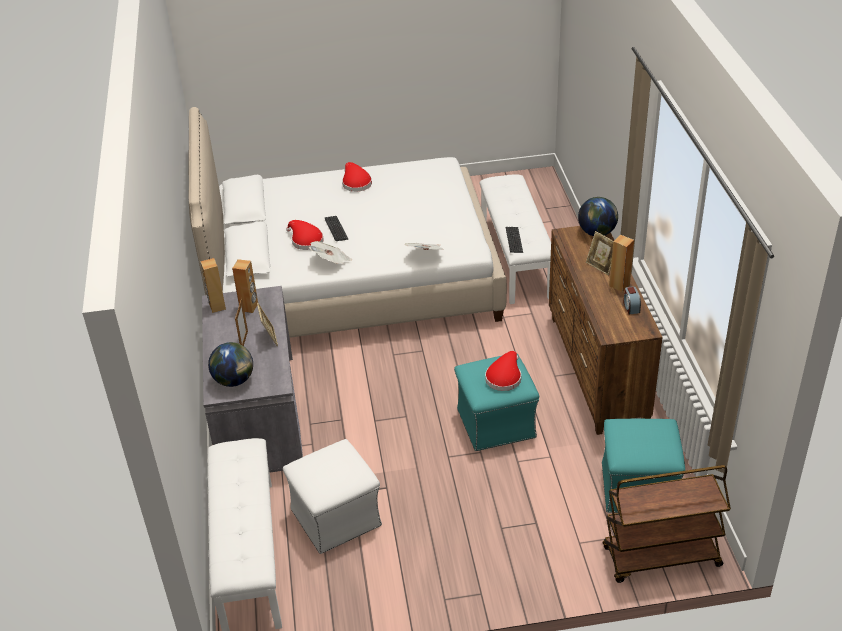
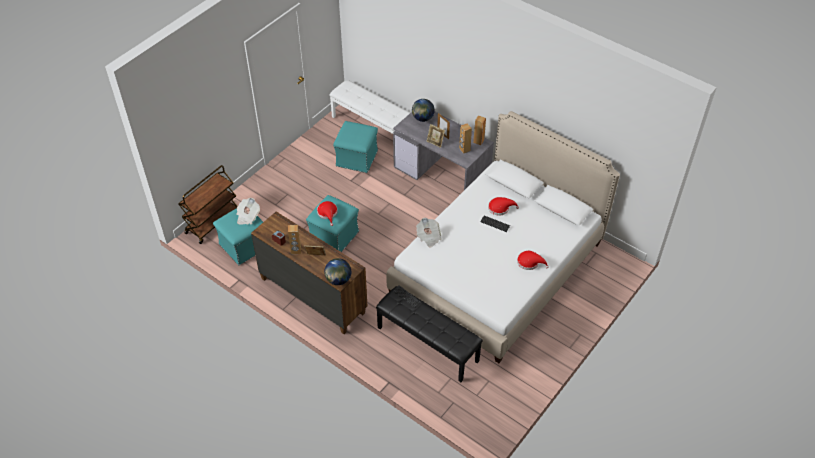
camera: 135 degrees right, 10 degrees up
(331, 261) = (470, 204): newspaper -> newspaper (247, 216)
(337, 517) = (356, 158): white ottoman -> turquoise ottoman
(514, 258) = (428, 344): white bench -> black bench

